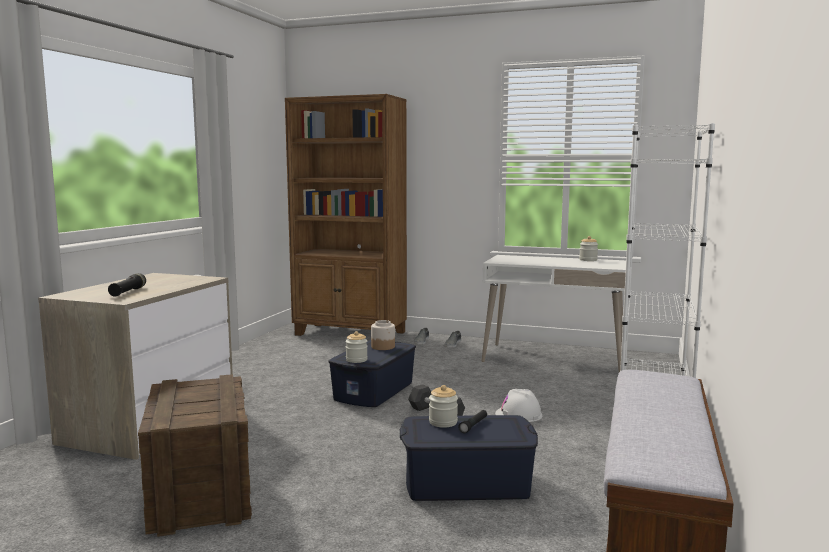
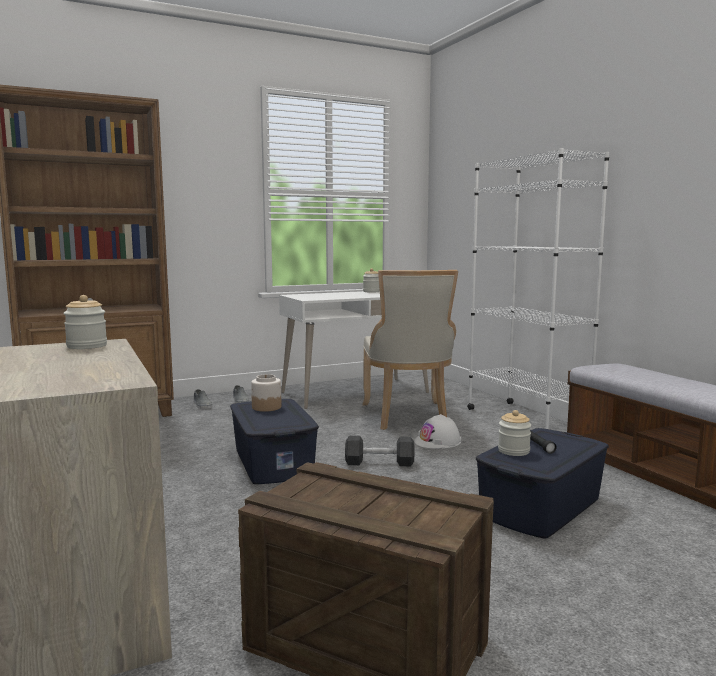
camera: 45 degrees left, 0 degrees up
(128, 292) = (67, 373): black flashlight -> none
(356, 360) = (279, 425): jar -> jar (87, 346)
(546, 389) = (407, 417): none -> beige chair

